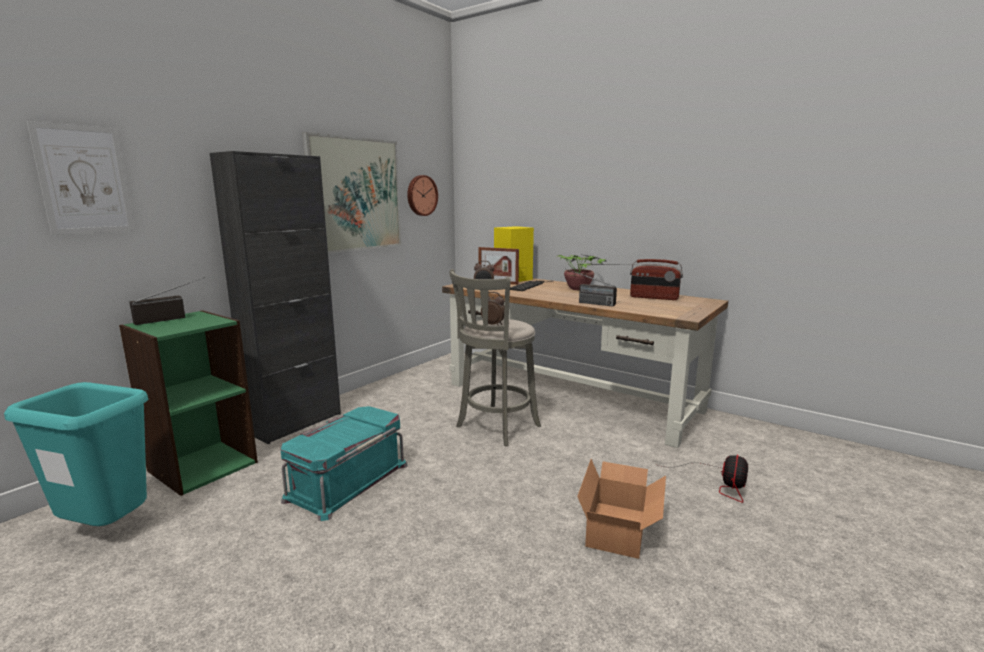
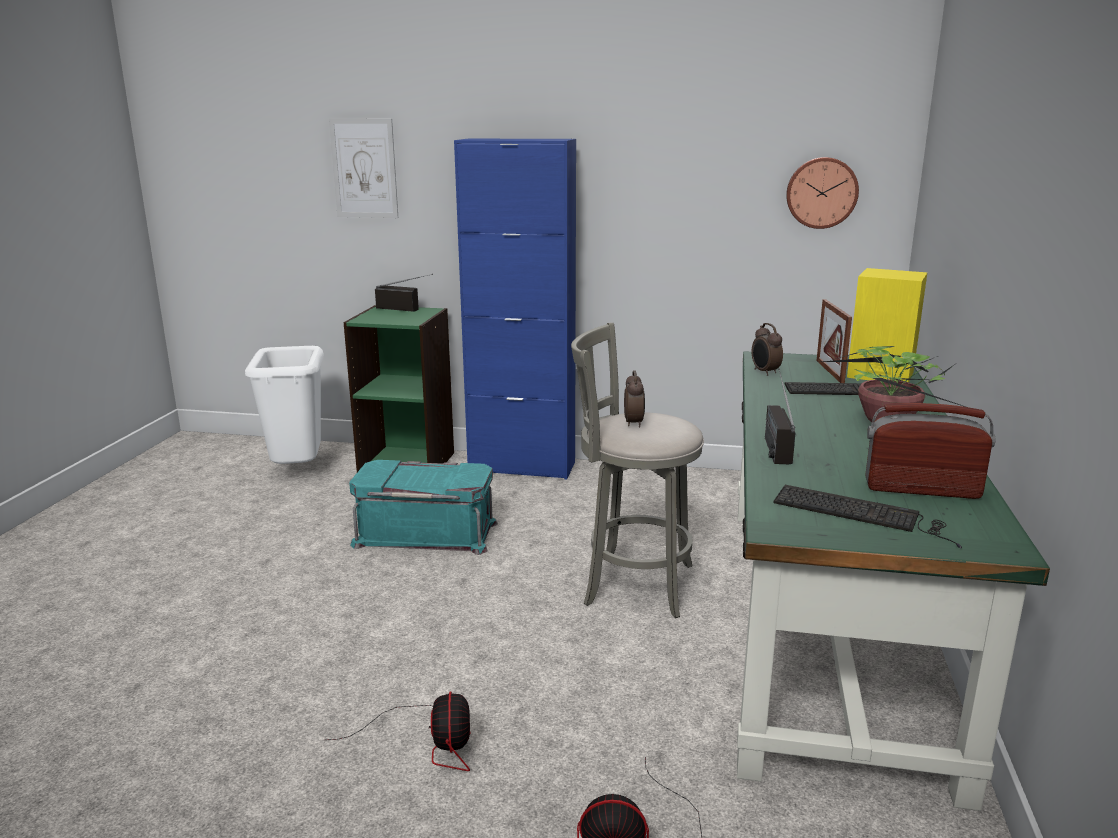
camera: 65 degrees right, 5 degrees up
(108, 531) = (298, 473): turquoise trash can -> white trash can
(295, 423) = (522, 467): black cabinet -> blue cabinet
(355, 195) = (676, 188): picture -> none
(572, 397) = (828, 624): brown desk -> green desk
(620, 528) = (431, 742): cardboard box -> fan
(654, 298) = (921, 489): radio -> radio turned 105 degrees clockwise
(675, 306) = (862, 514): none -> keyboard

